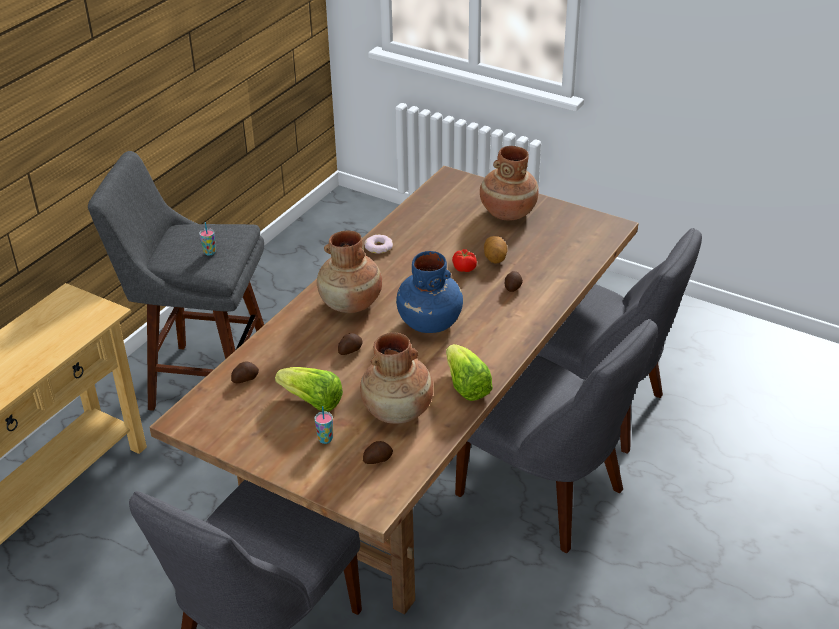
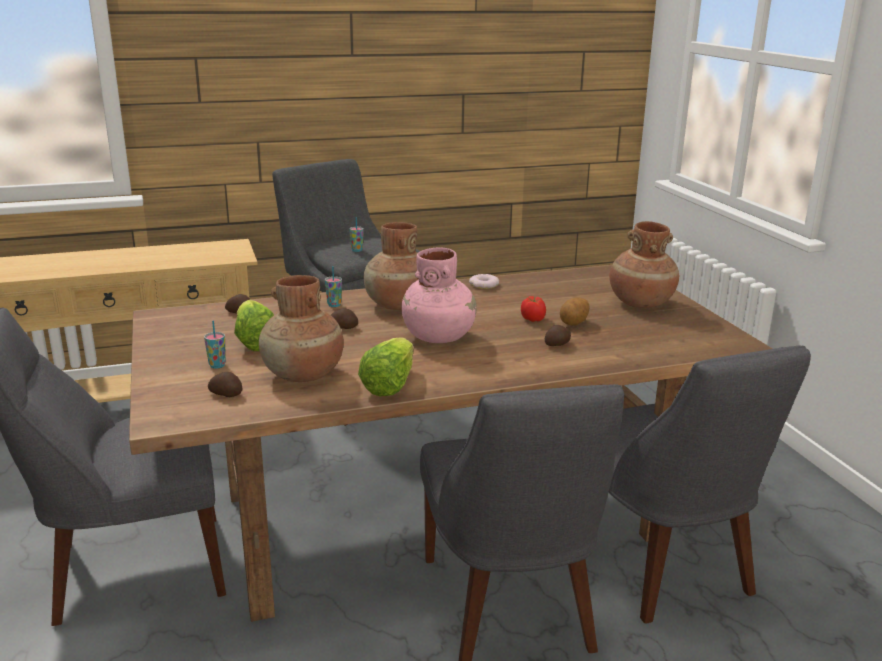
camera: 40 degrees right, 15 degrees down
(303, 330) = (334, 305): none -> cup
(429, 322) = (439, 337): blue vase -> pink vase

